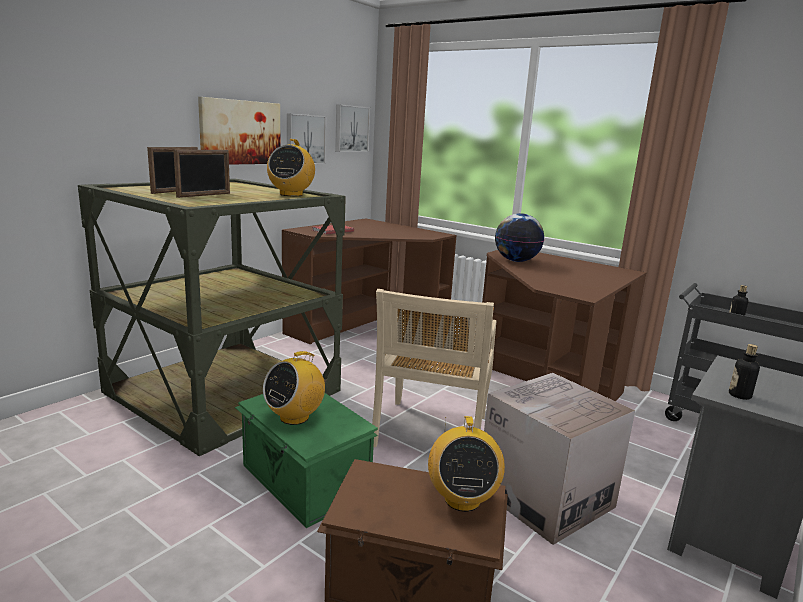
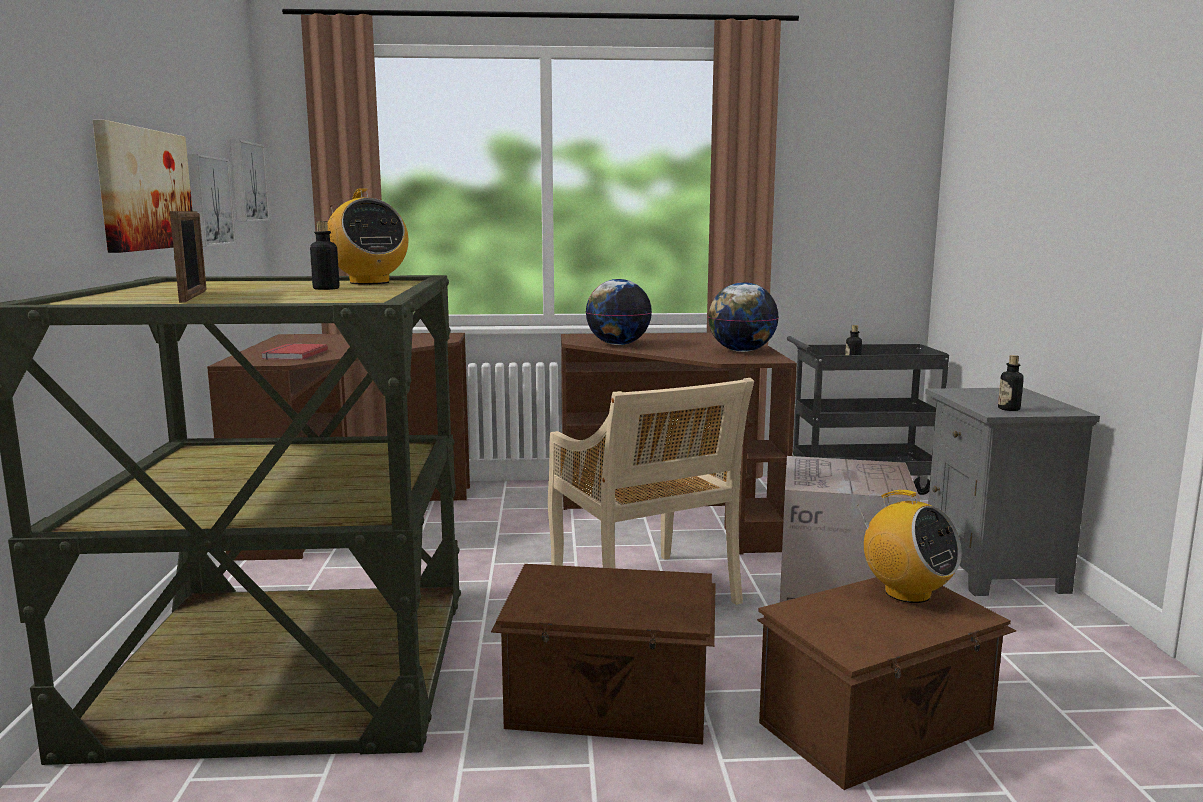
camera: 40 degrees left, 5 degrees down
(204, 195) = (273, 295): picture frame -> none
(248, 195) = (326, 289): none -> bottle
(294, 417) = (607, 602): radio -> none
(303, 481) = (610, 705): green storage box -> brown storage box
(584, 284) = (741, 351): none -> globe

